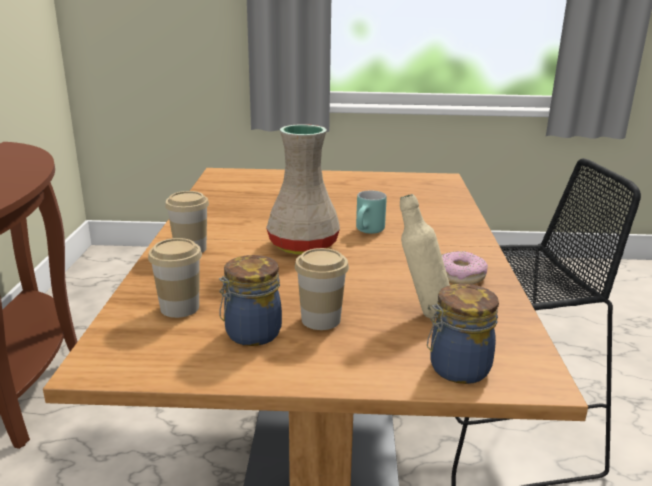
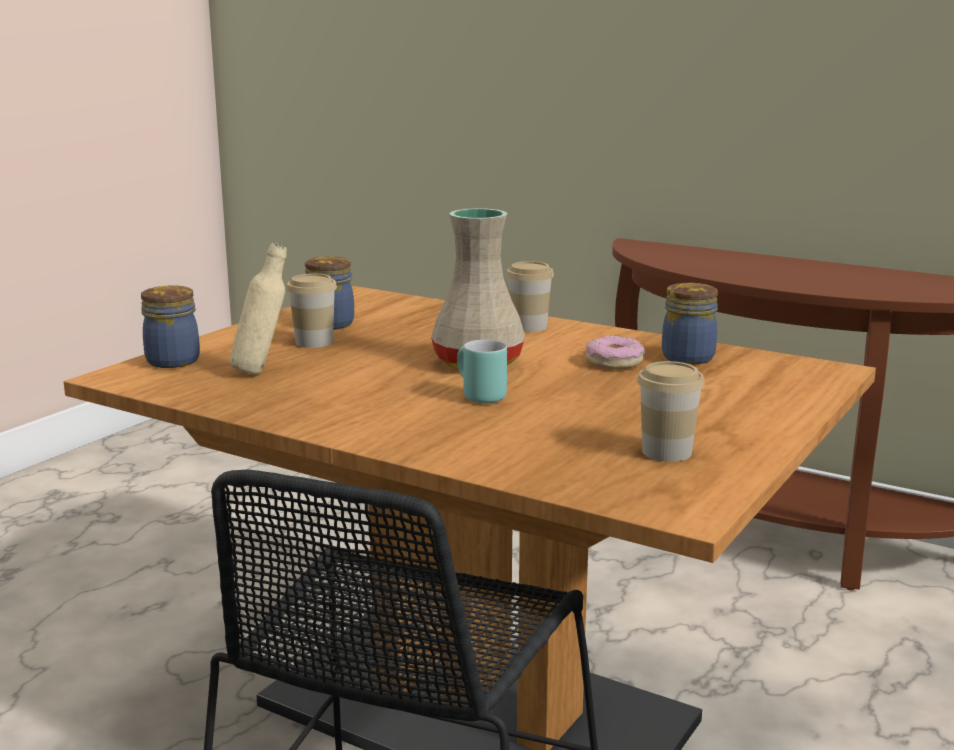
camera: 120 degrees right, 5 degrees down
(179, 308) = (406, 313): cup -> cup (666, 452)
(228, 199) = (686, 357): none -> jar
(460, 276) = (297, 403): donut -> donut (613, 362)

